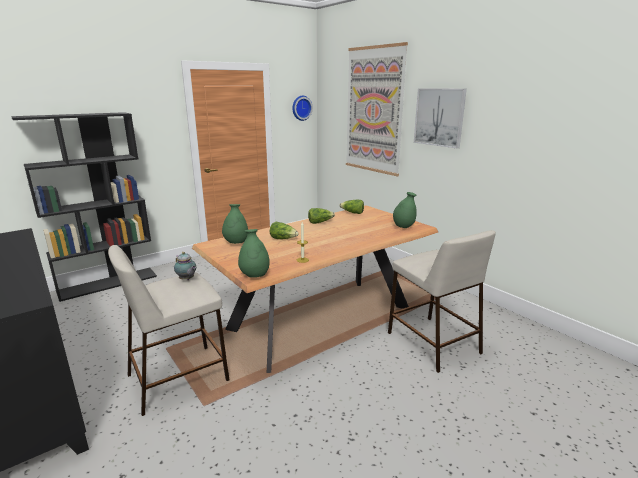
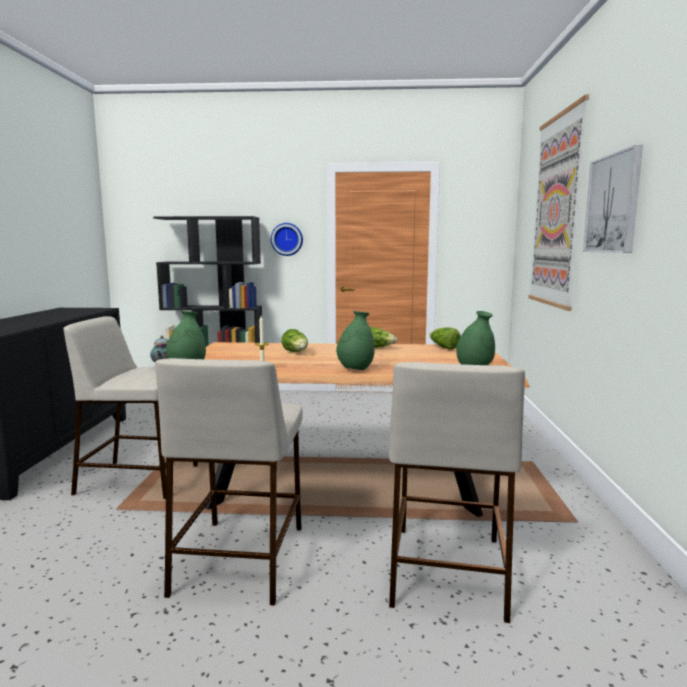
camera: 40 degrees right, 10 degrees down
(236, 243) = (246, 347): green vase -> green vase (355, 369)
(301, 108) = (487, 219): wall clock -> wall clock (287, 239)
(338, 389) = (240, 557): none -> beige stool

